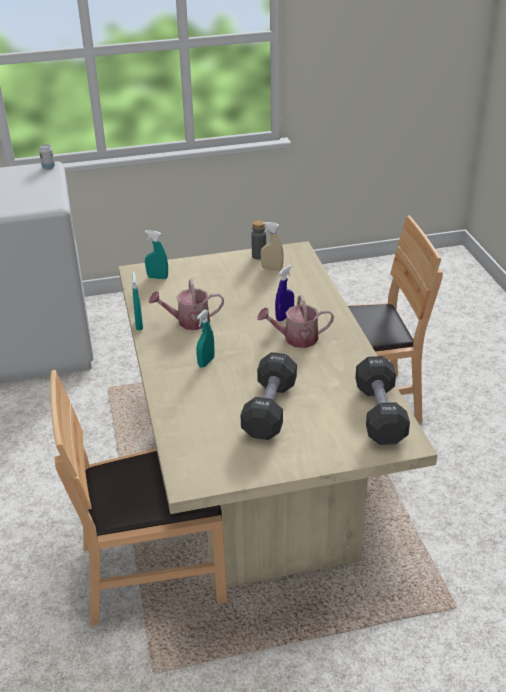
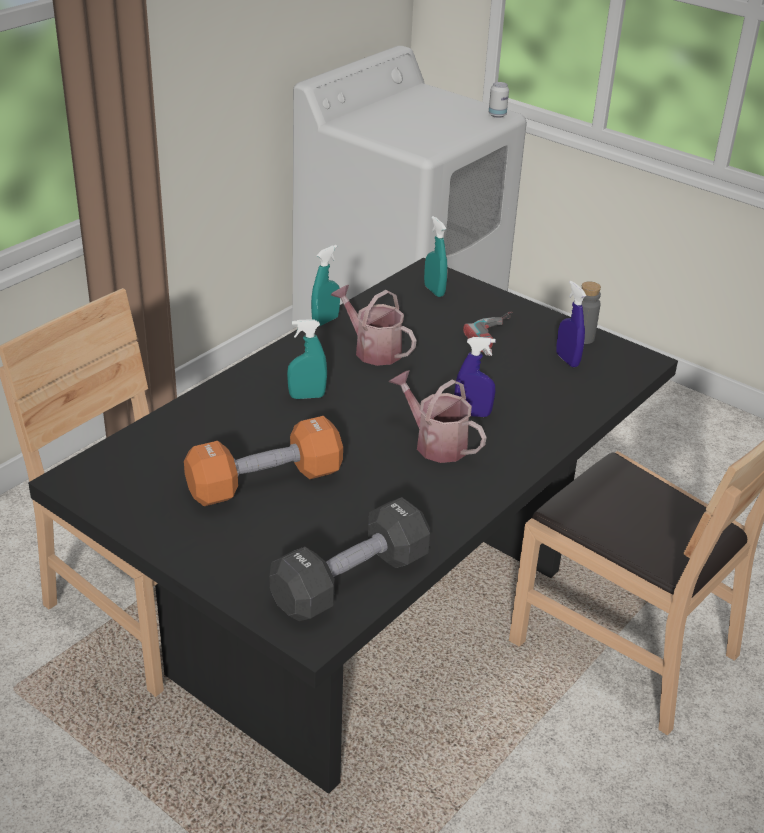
camera: 50 degrees right, 0 degrees up
(228, 279) = (498, 338): none -> power drill
(254, 481) = (372, 619): beige dining table -> black dining table
(269, 409) = (265, 482): black dumbbell -> orange dumbbell
(272, 269) = (567, 360): beige spray bottle -> blue spray bottle

